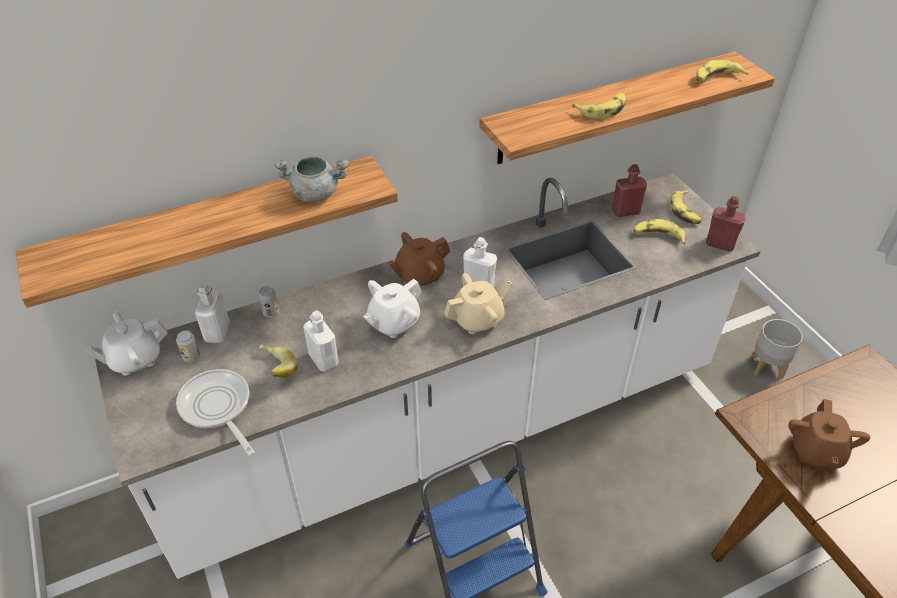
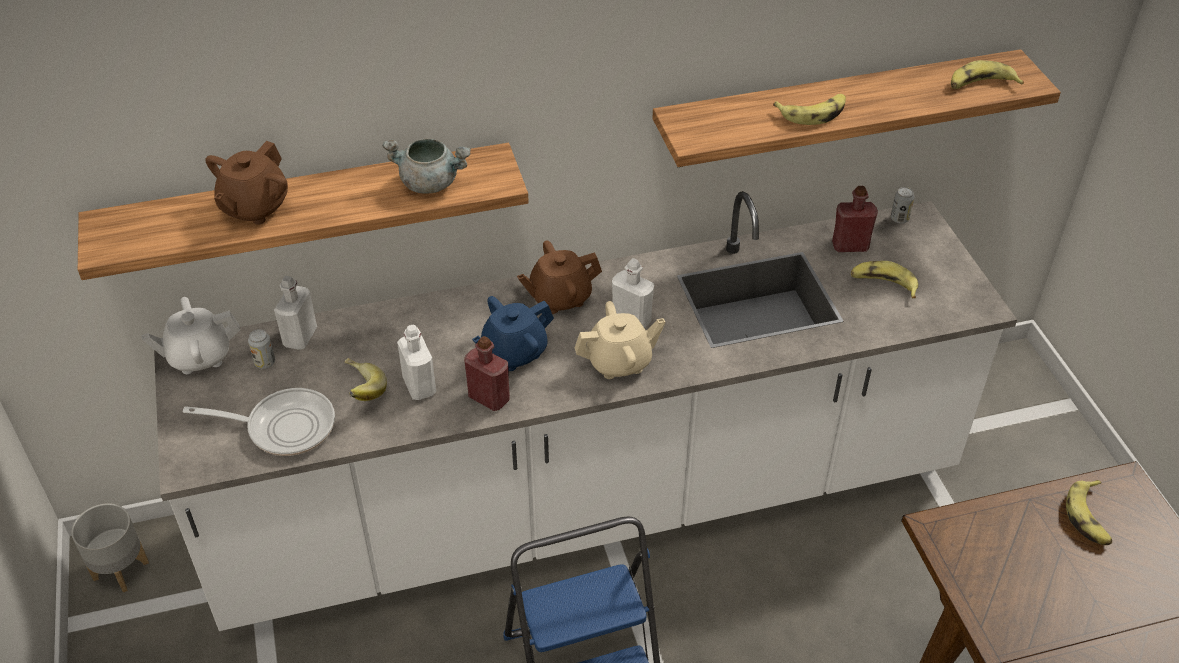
camera: 10 degrees right, 0 degrees up
(217, 408) = (284, 427): frying pan -> frying pan turned 120 degrees clockwise
(271, 312) = (368, 321): can -> can (899, 219)
(393, 323) = (514, 352): white teapot -> blue teapot
(685, 211) = (931, 255): banana -> banana (1089, 517)
(720, 244) = (964, 304): red bottle -> red bottle (489, 398)
(766, 367) = (1043, 481): grey planter -> grey planter (120, 570)
(816, 452) = (1016, 585): brown teapot -> brown teapot (254, 208)

